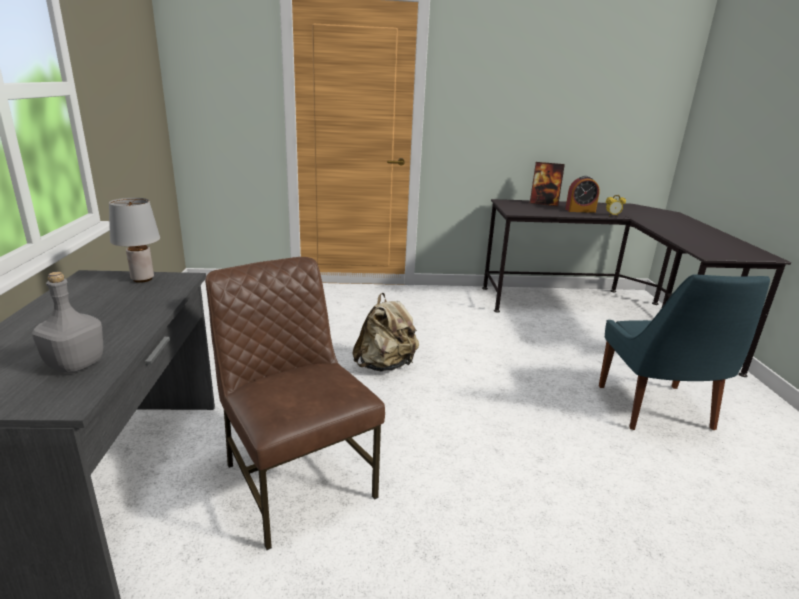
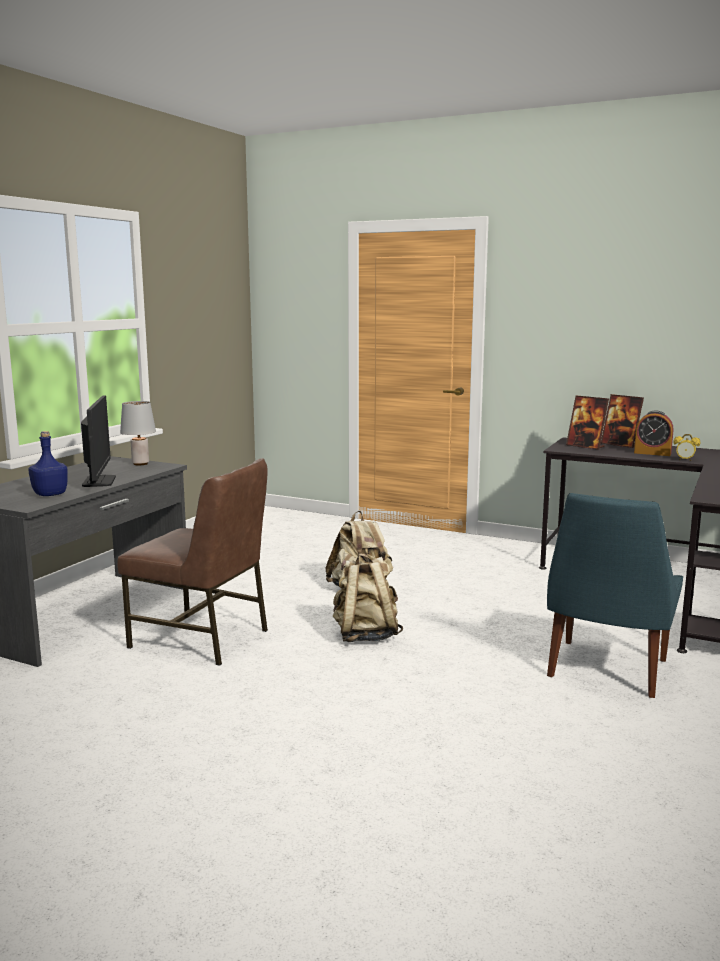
camera: 30 degrees right, 10 degrees down
(76, 365) = (50, 494): grey bottle -> blue bottle
(123, 322) = (99, 481): none -> monitor
(297, 479) = (202, 638): brown chair -> brown chair turned 120 degrees clockwise
(450, 424) = (365, 635): none -> beige backpack
(525, 207) = (585, 446): none -> picture frame

